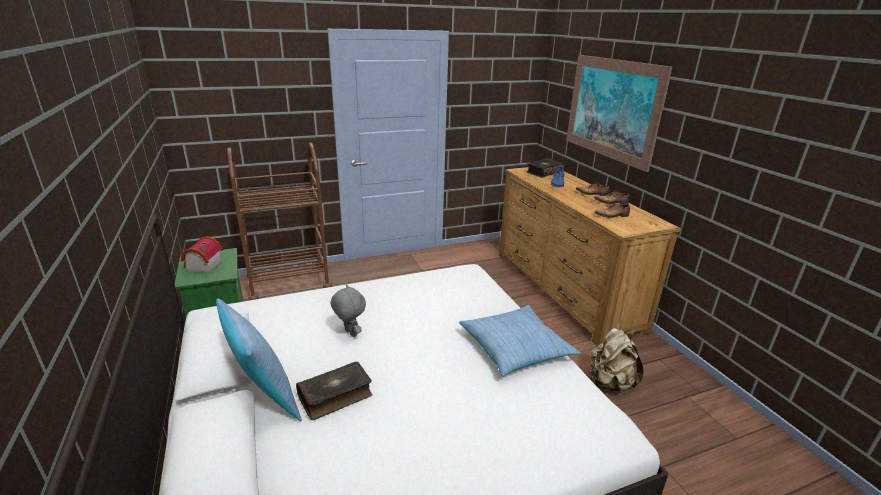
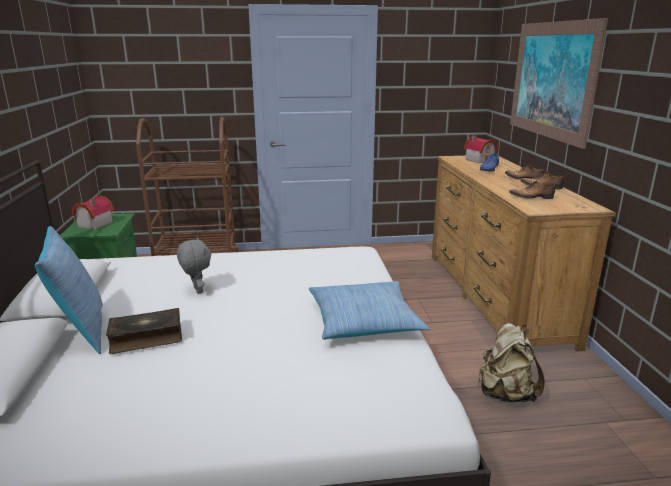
camera: 15 degrees right, 5 degrees down
(543, 172) = (480, 160): book -> toy house

